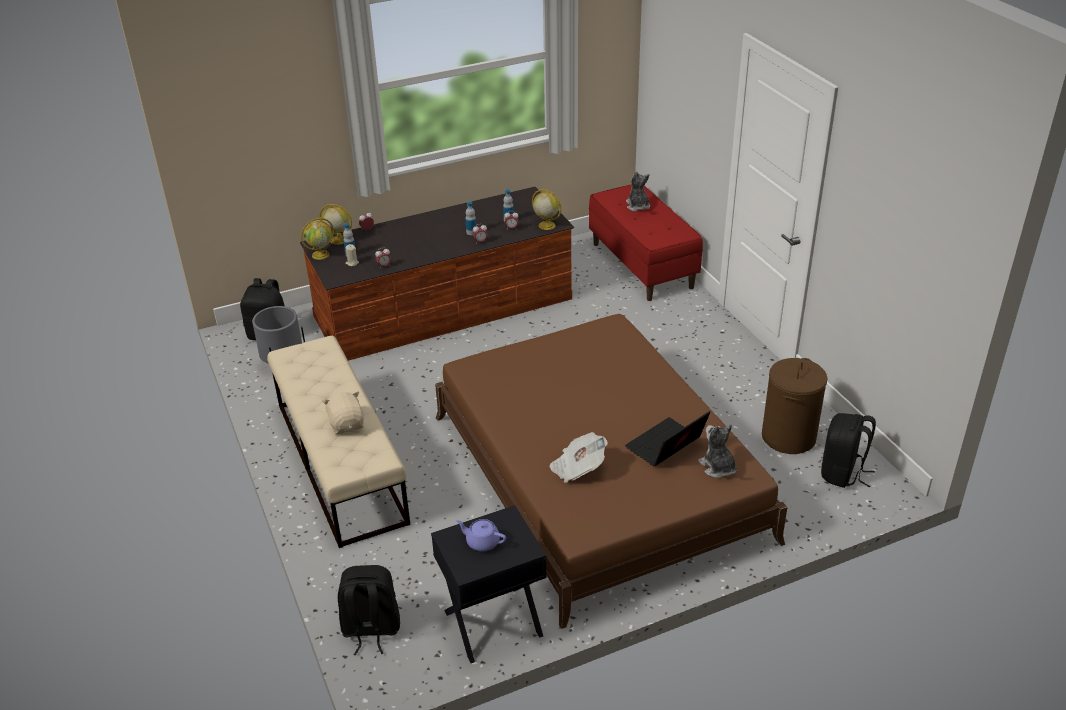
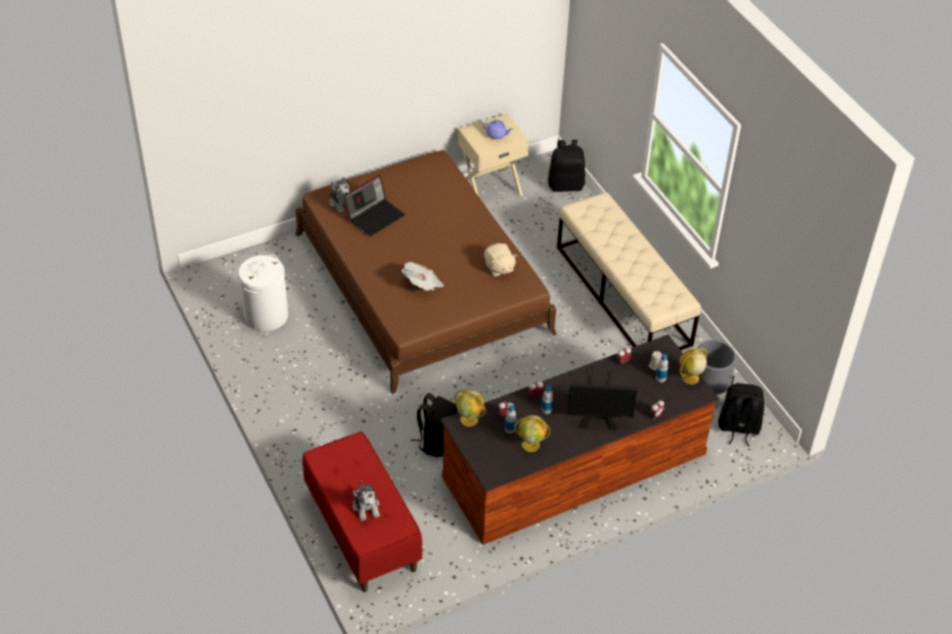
camera: 175 degrees right, 10 degrees up
(338, 240) = (680, 399): globe -> globe (531, 444)
(347, 424) = (610, 236): beige plush toy -> beige plush toy (499, 268)
(421, 232) = (599, 411): none -> monitor
(493, 624) = (490, 188): black nightstand -> beige nightstand
(578, 468) = (438, 199): newspaper -> newspaper (423, 284)
(788, 437) = (266, 315): brown laundry basket -> white laundry basket
(842, 473) = (235, 285): black backpack -> black backpack (436, 441)

